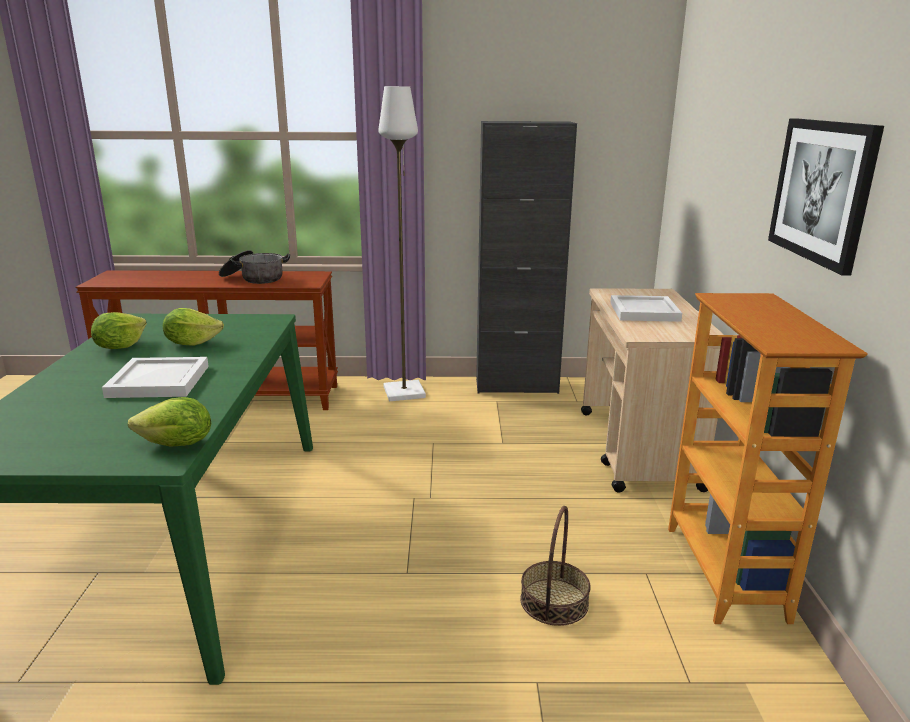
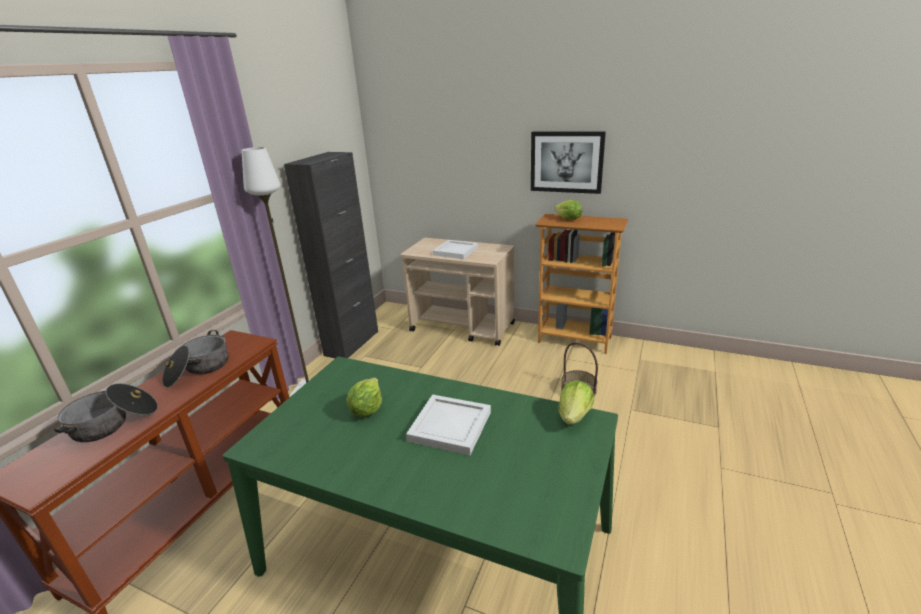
camera: 65 degrees left, 5 degrees up
(120, 346) = (339, 453): lettuce -> lettuce (568, 219)
(172, 278) = (114, 423): none -> cooking pot

